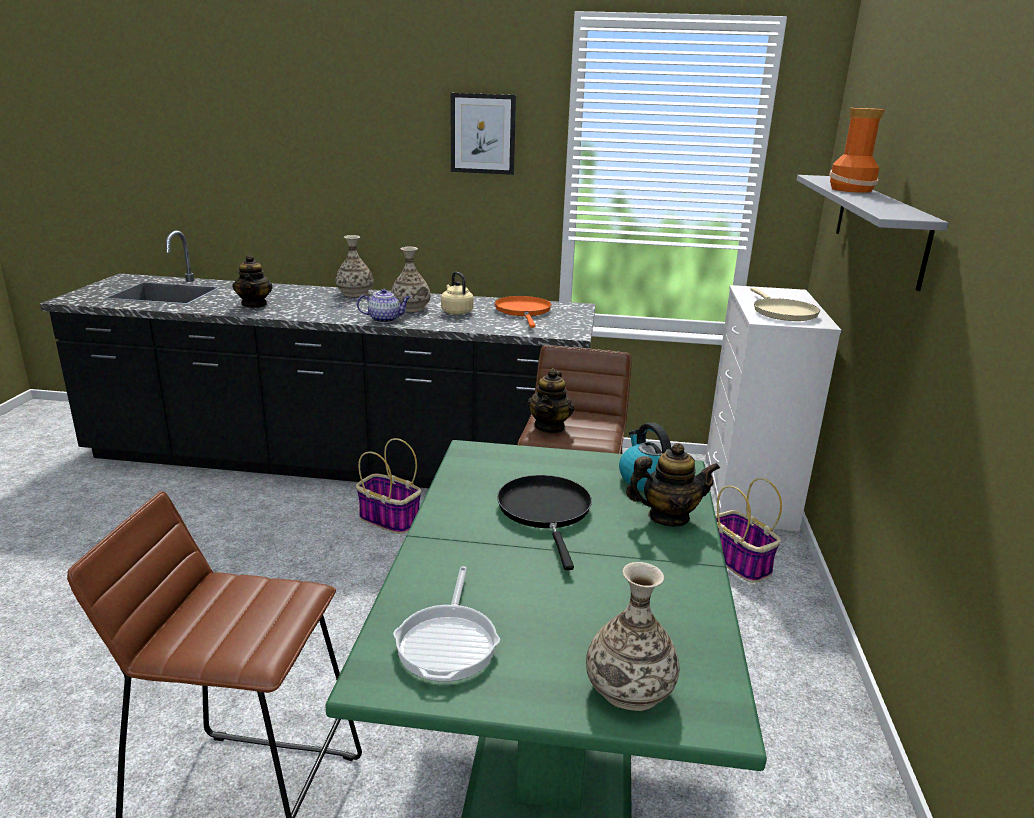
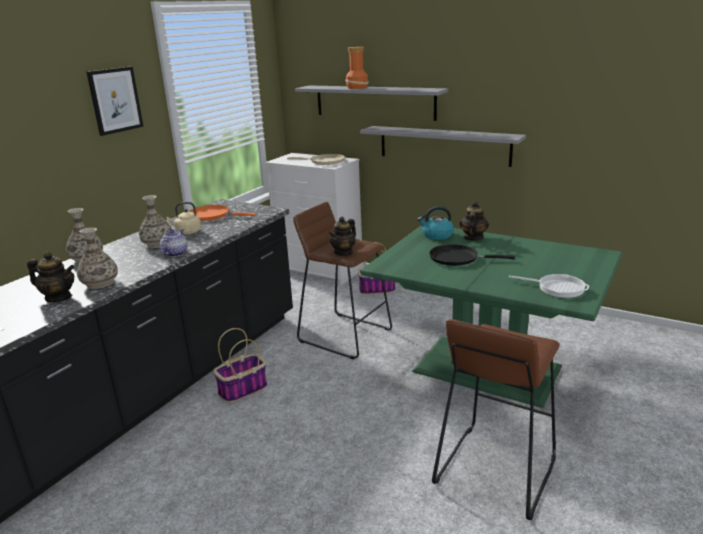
camera: 65 degrees left, 0 degrees up
(550, 427) = (343, 252): teapot -> teapot turned 90 degrees clockwise
(630, 688) = (588, 262): vase -> vase (100, 283)
(913, 350) = (443, 145): none -> grey shelf

